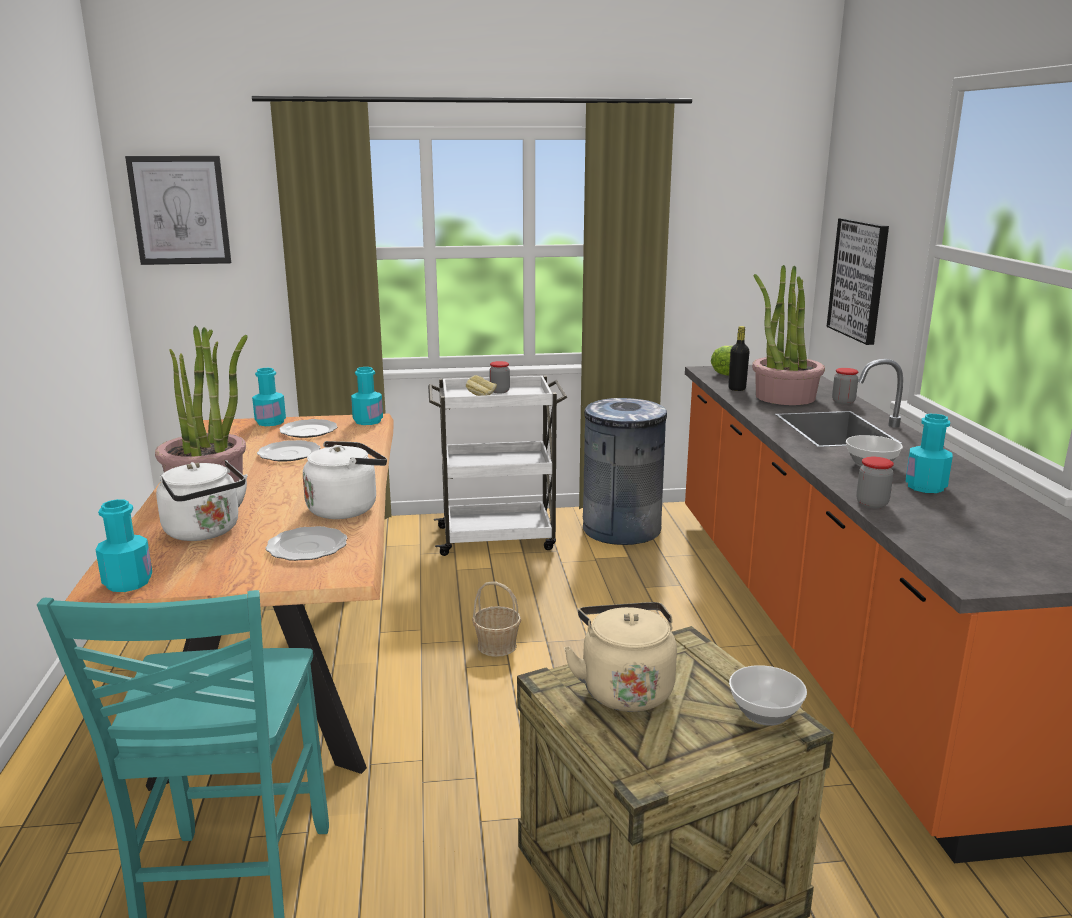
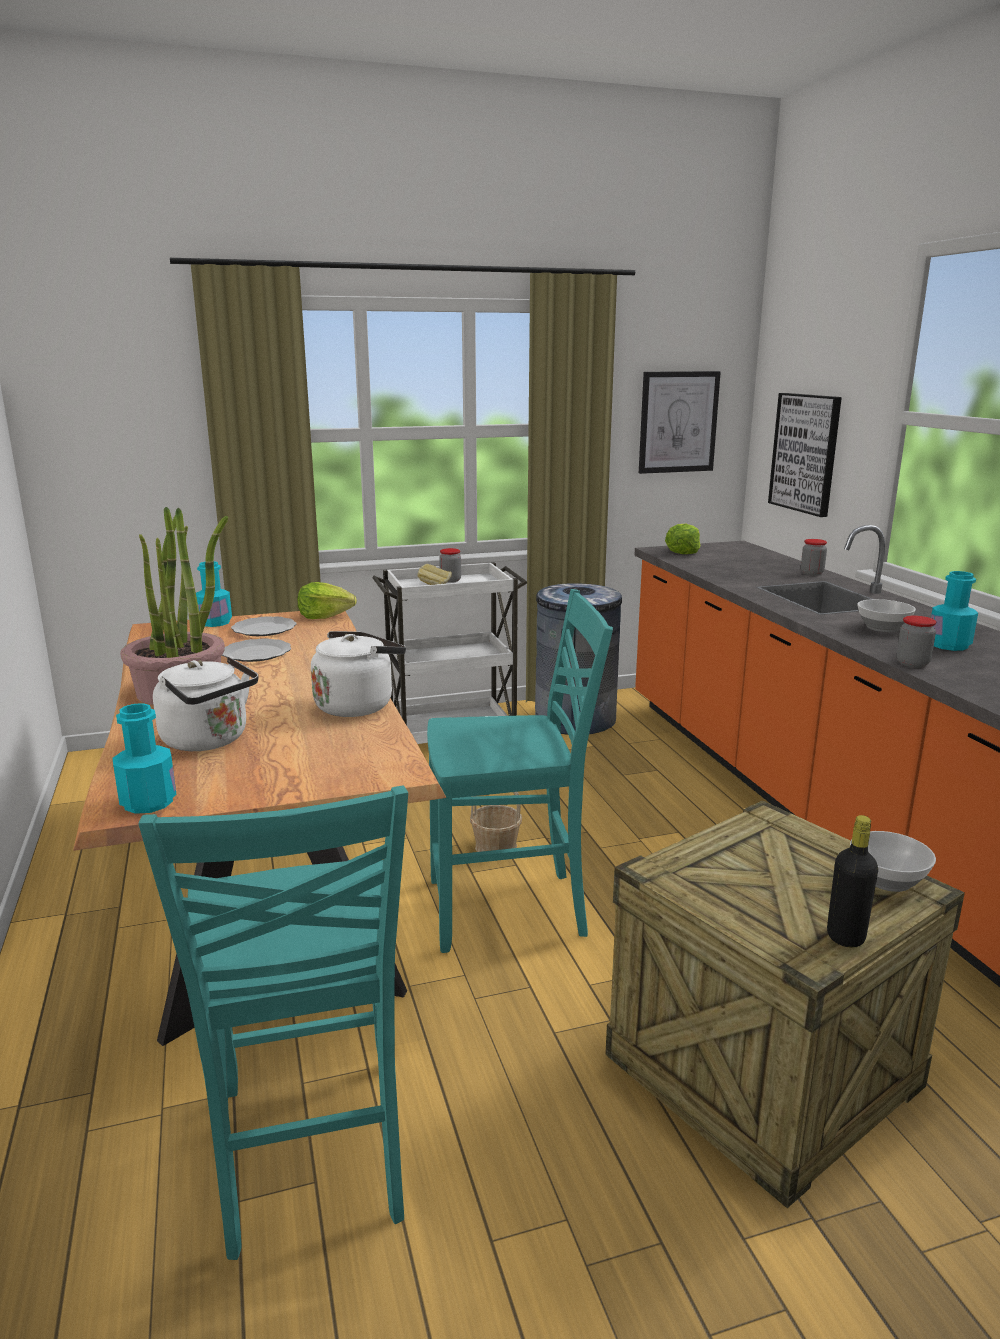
camera: 10 degrees left, 0 degrees up
(180, 210) = (84, 389): picture -> picture (678, 422)
(306, 547) = (337, 749): plate -> none
(368, 421) = (325, 616): turquoise bottle -> lettuce
(486, 705) = (510, 909): none -> turquoise chair
(624, 689) = (734, 869): beige kettle -> none
(737, 389) = (701, 566): black bottle -> black bottle (845, 937)
(784, 397) = (753, 571): potted plant -> none

